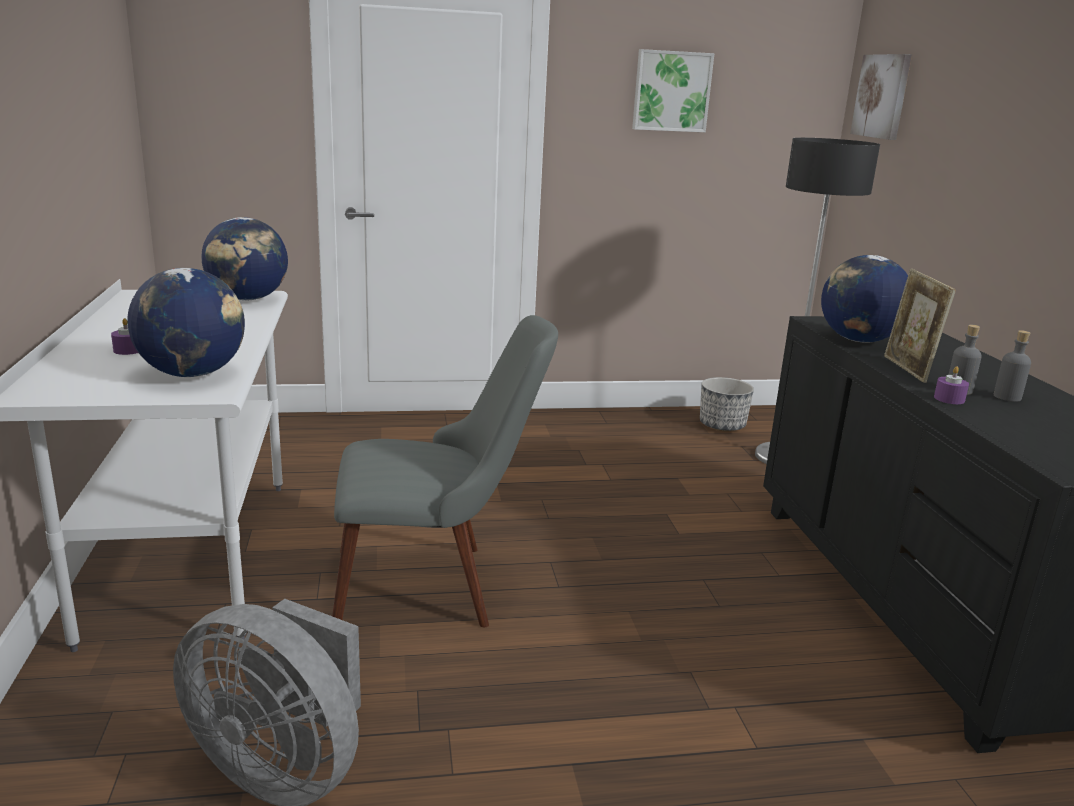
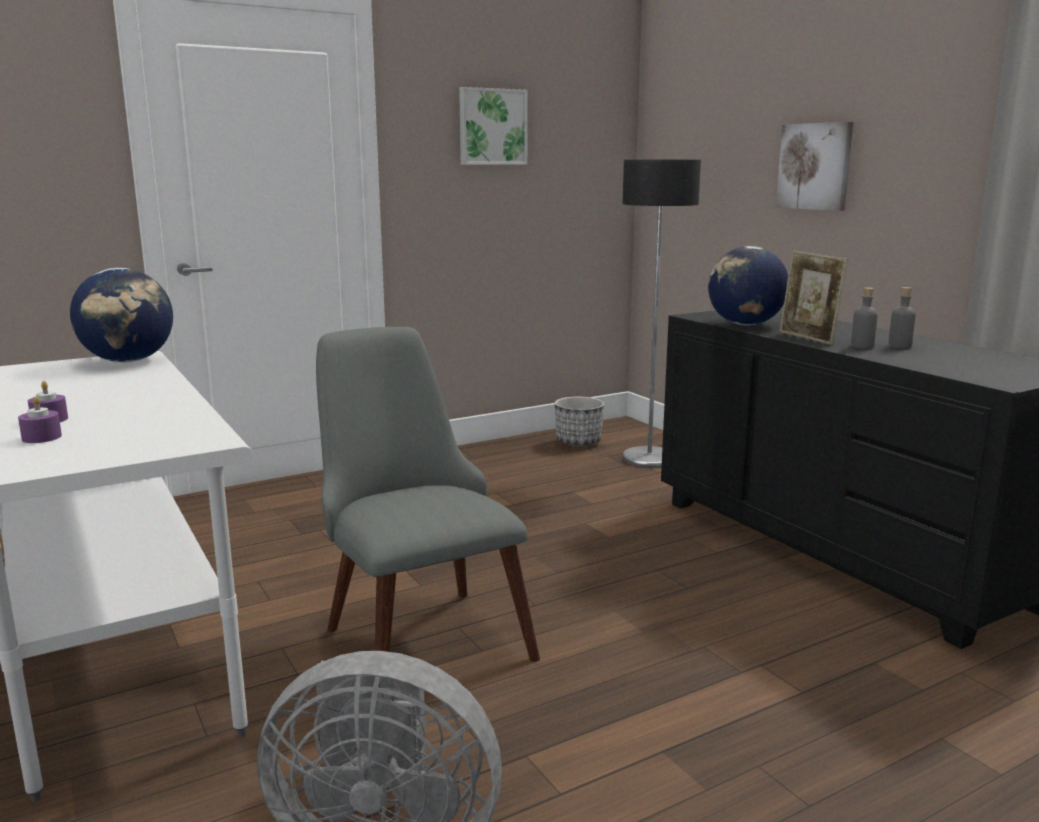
camera: 20 degrees left, 5 degrees down
(193, 374) = (160, 428): globe -> none
(436, 585) = (415, 631): grey chair -> grey chair turned 90 degrees counterclockwise
(882, 96) = (677, 122): picture -> picture (815, 166)
(949, 399) = (864, 352): purple candle -> purple candle (42, 437)

